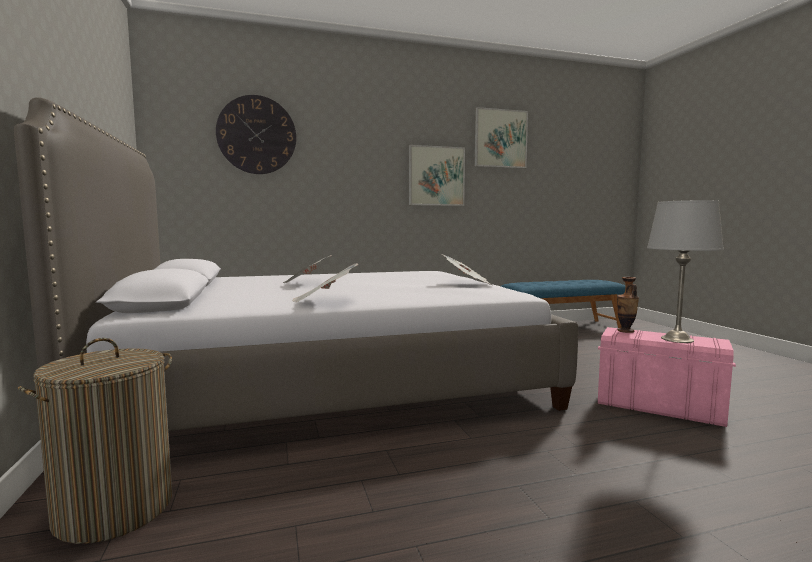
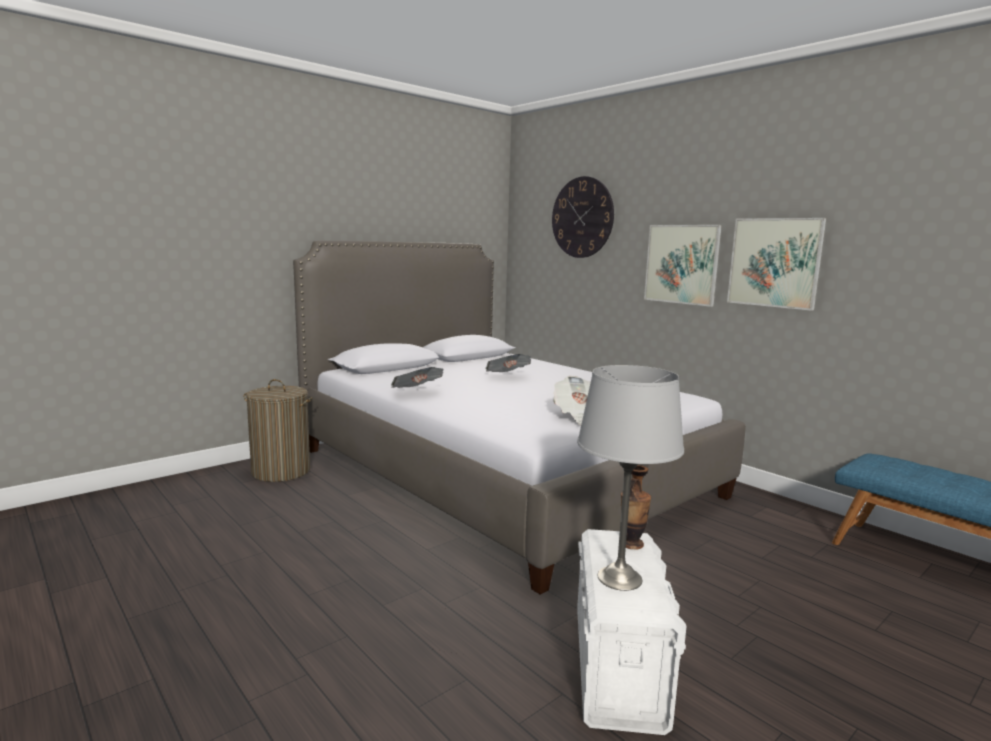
camera: 65 degrees right, 5 degrees up
(500, 138) = (905, 197): picture -> picture (681, 264)
(658, 406) = (618, 667): pink storage box -> white storage box

